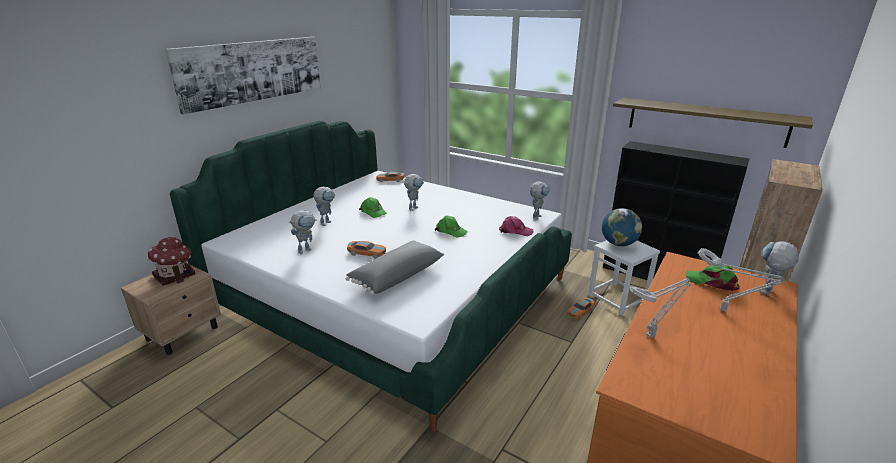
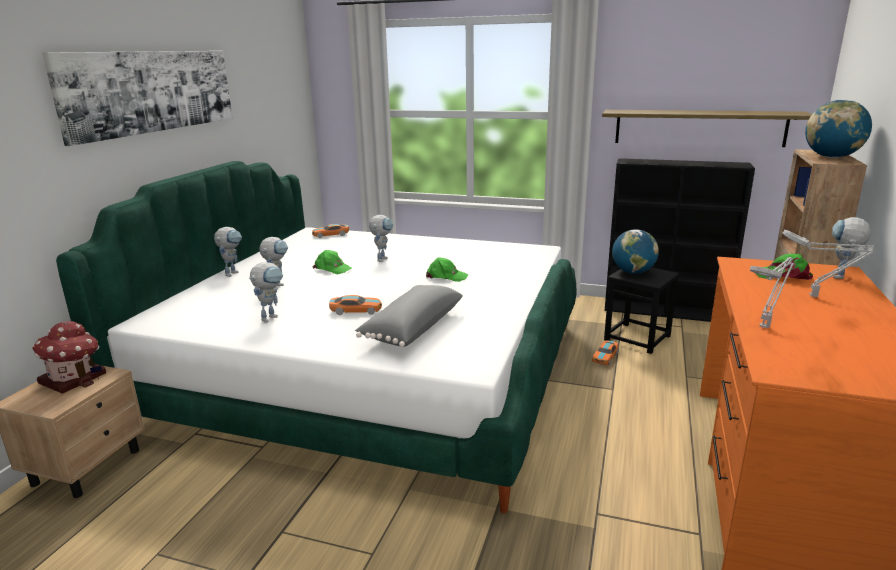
camera: 15 degrees left, 5 degrees down
(515, 231) = (522, 268): pink cap -> none
(537, 216) = (536, 251): toy robot -> toy robot (233, 272)
(618, 298) = (637, 338): white stool -> black stool
(798, 174) = (832, 157): none -> globe

